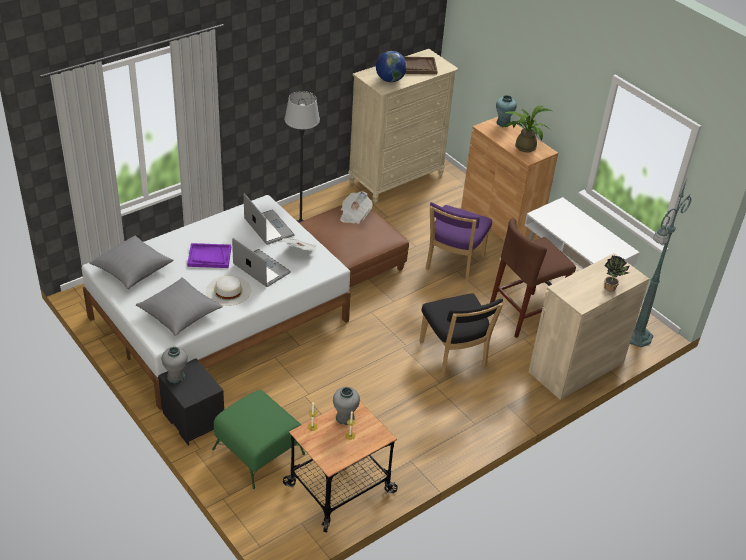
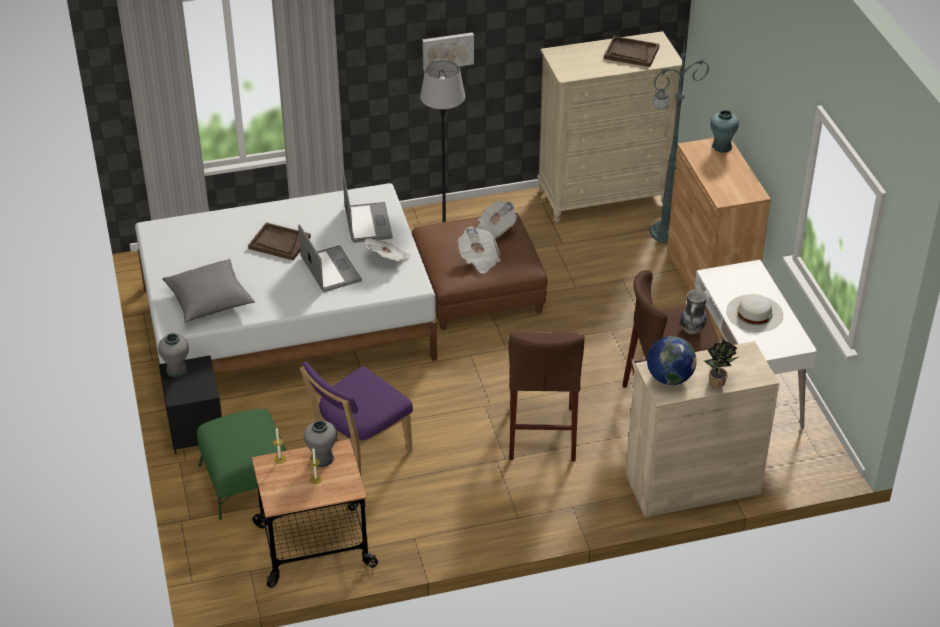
camera: 25 degrees right, 0 degrees up
(132, 270) = (186, 239): grey pillow -> none
(209, 257) = (279, 243): purple tray -> brown tray
(228, 290) = (278, 286): white hat -> white hat (754, 313)
(290, 84) = (447, 50): none -> picture
(356, 238) = (479, 259): none -> newspaper
(390, 80) = (583, 64): globe -> globe (669, 378)
(453, 264) = (610, 321): purple chair -> purple chair (359, 453)
(454, 357) = (541, 433): black chair -> brown stool
(523, 146) = (728, 181): potted plant -> none
(550, 255) = (692, 329): none -> vase
(636, 337) = (800, 467): green floor lamp -> green floor lamp (664, 233)

